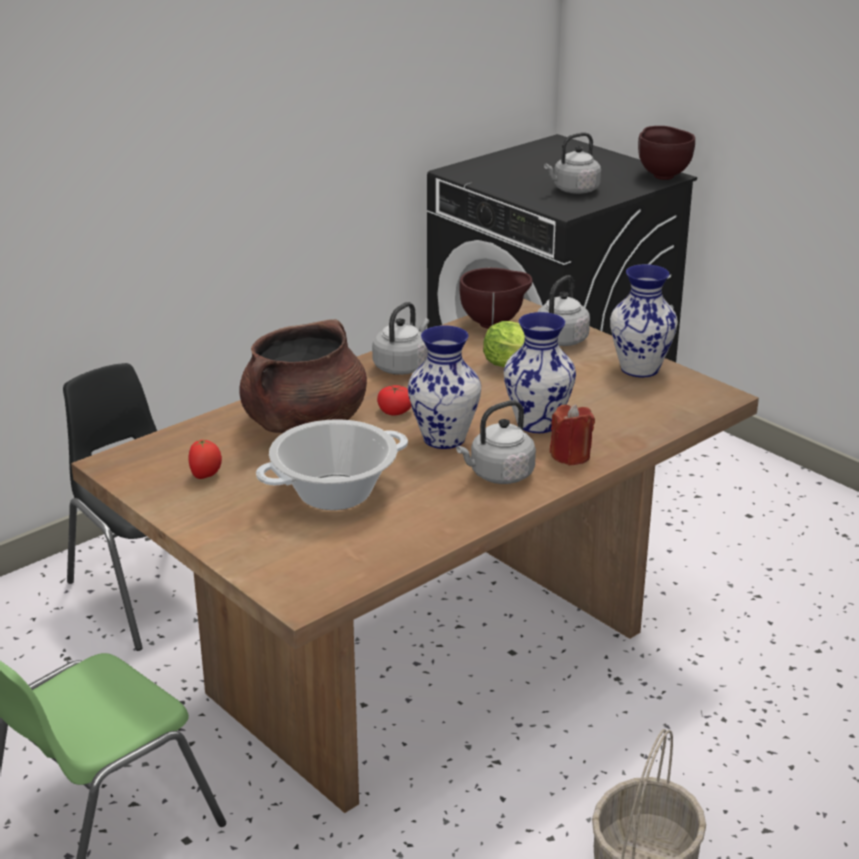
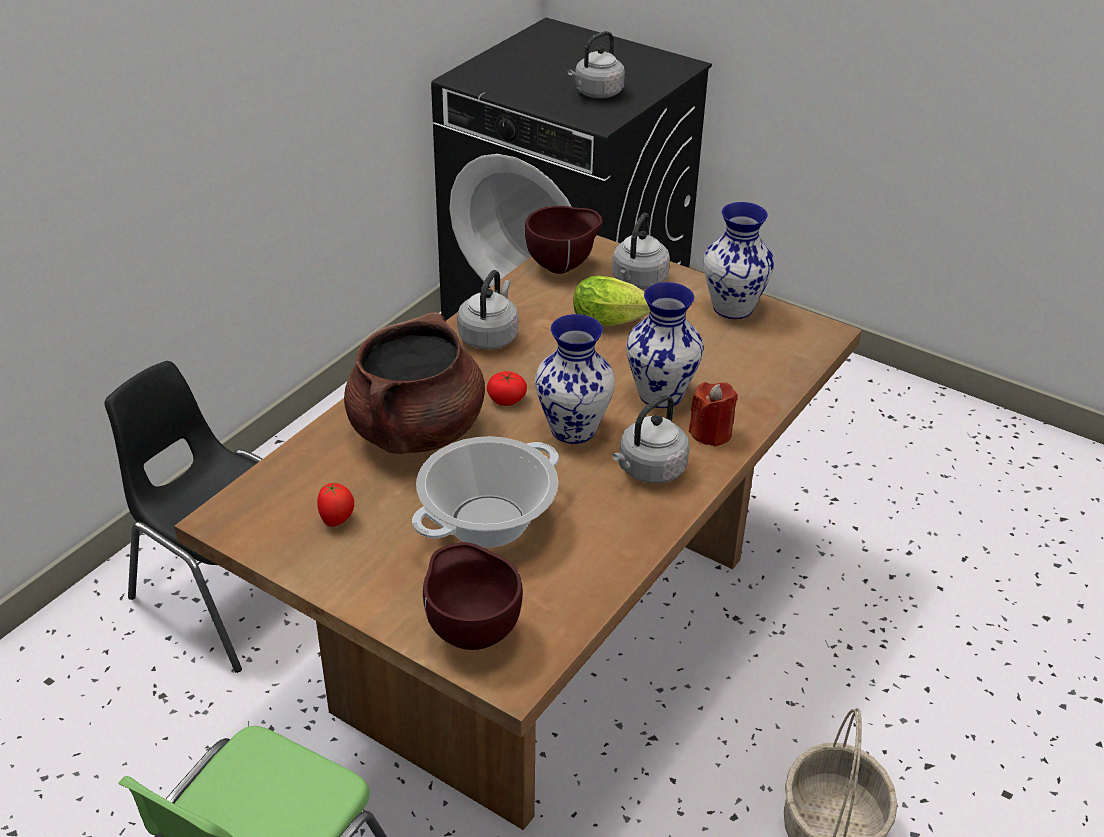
camera: 15 degrees left, 10 degrees up
(662, 175) = (677, 65): brown bowl -> brown bowl (471, 631)

